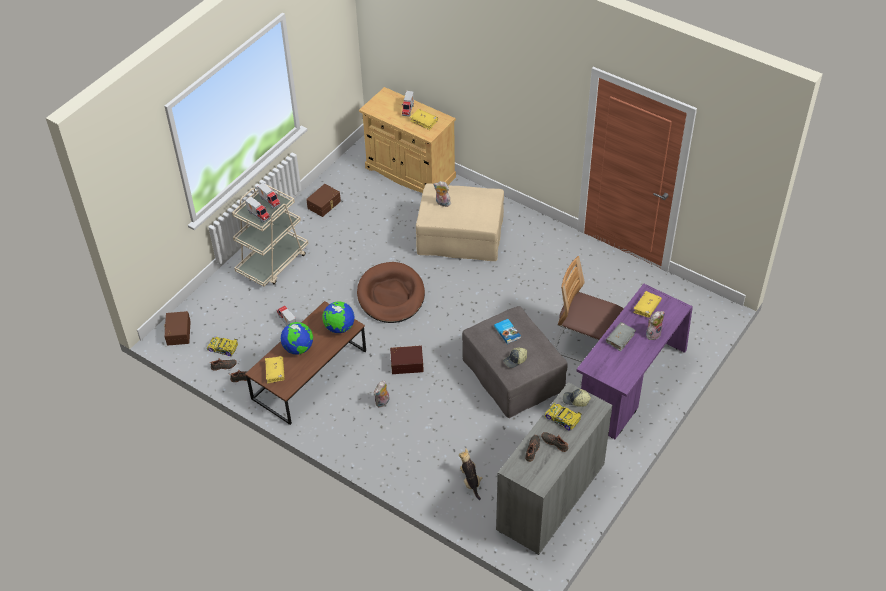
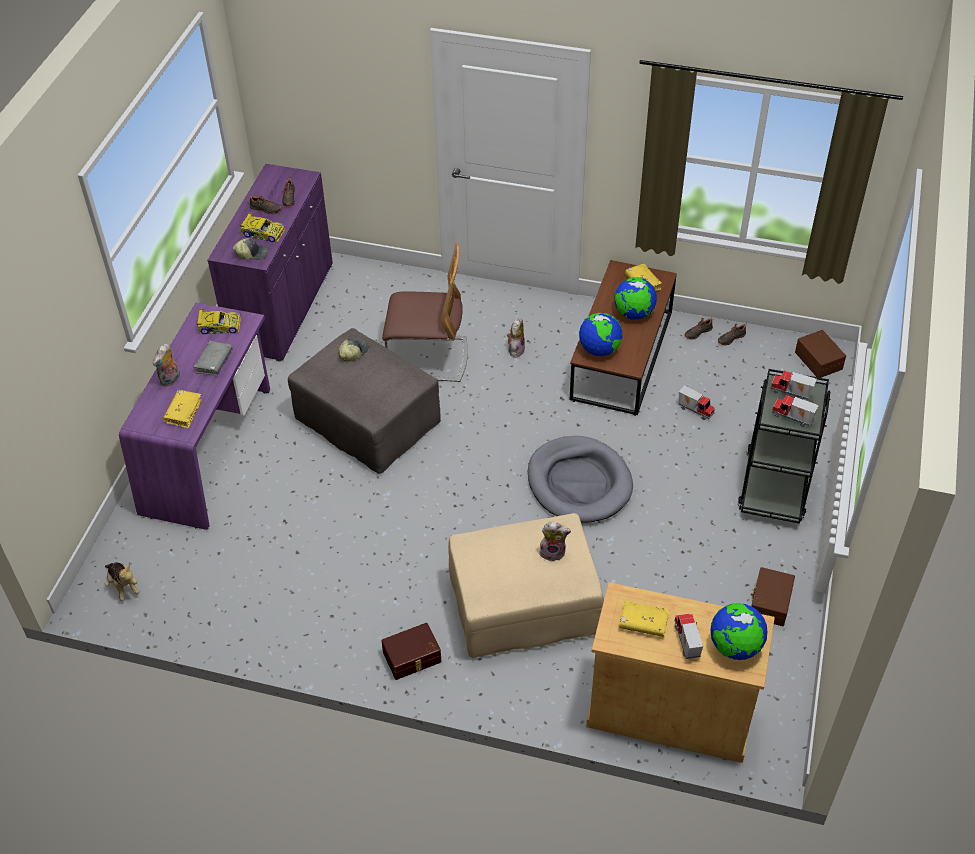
camera: 160 degrees right, 0 degrees up
(223, 348) = (748, 357): toy car -> toy car (219, 326)
(273, 262) = (774, 484): beige cart -> black cart
(386, 103) = (735, 647): none -> globe
(391, 295) = (579, 483): brown dog bed -> grey dog bed
(407, 363) = (510, 400): brown storage box -> brown storage box (412, 658)
(470, 481) = (376, 299): plush toy -> plush toy (123, 586)
(507, 332) = (375, 383): book -> none
(550, 497) = (282, 307): grey cabinet -> purple cabinet
(585, 344) = (281, 488): chair -> chair (428, 358)

